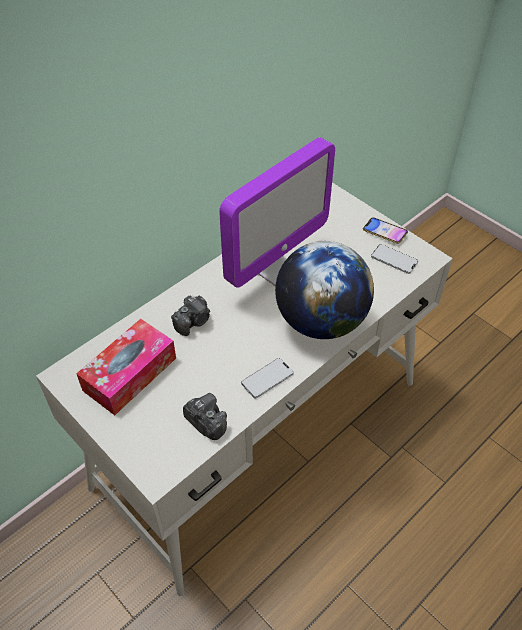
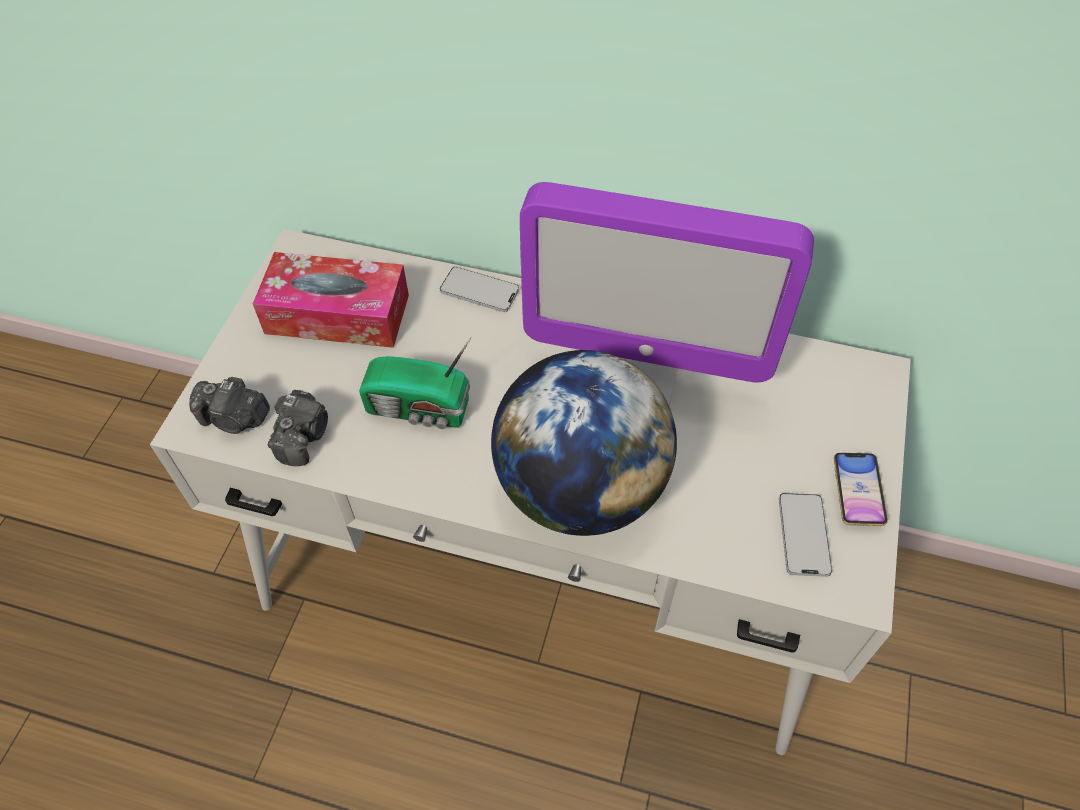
camera: 60 degrees right, 5 degrees up
(193, 322) = (469, 333): camera -> camera (235, 418)
(227, 363) = (420, 409): none -> radio
(267, 378) = (422, 471): phone -> phone (479, 290)

